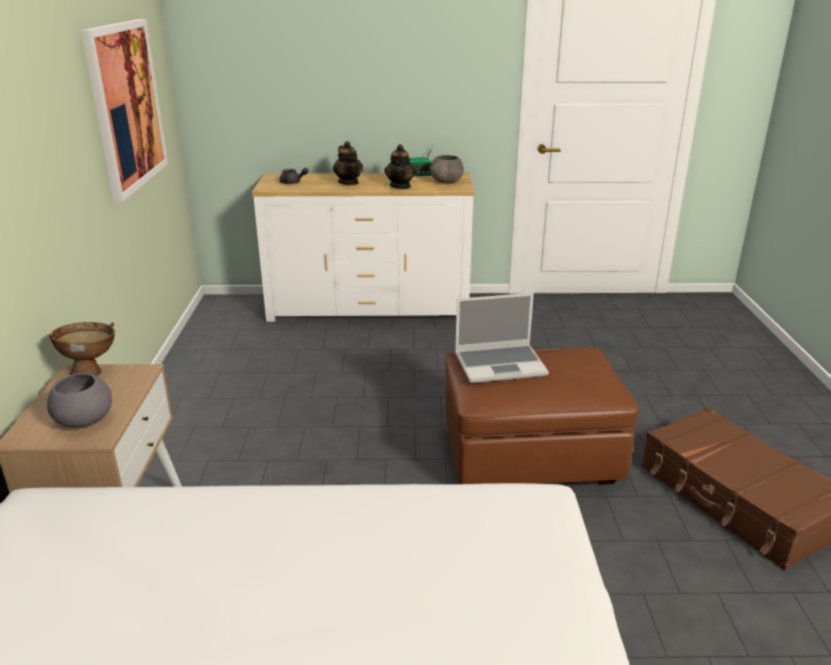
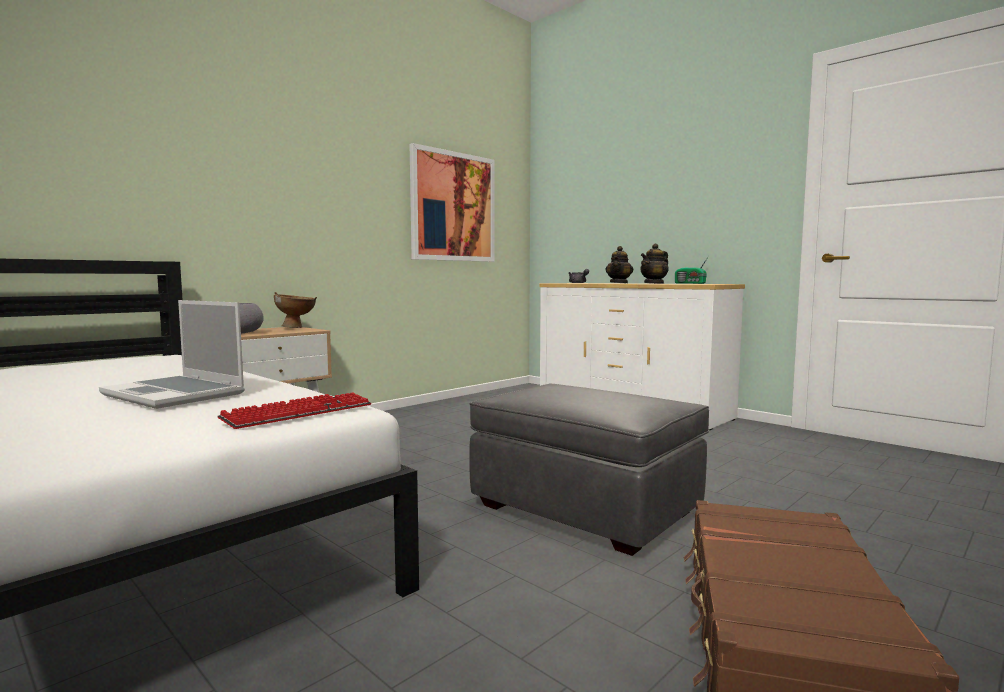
camera: 45 degrees right, 20 degrees down
(447, 181) = (704, 283): grey bowl -> none
(501, 364) = (567, 387): laptop -> laptop (176, 394)
(529, 456) = (585, 509): brown ottoman -> grey ottoman
(542, 525) = (299, 413): none -> keyboard

